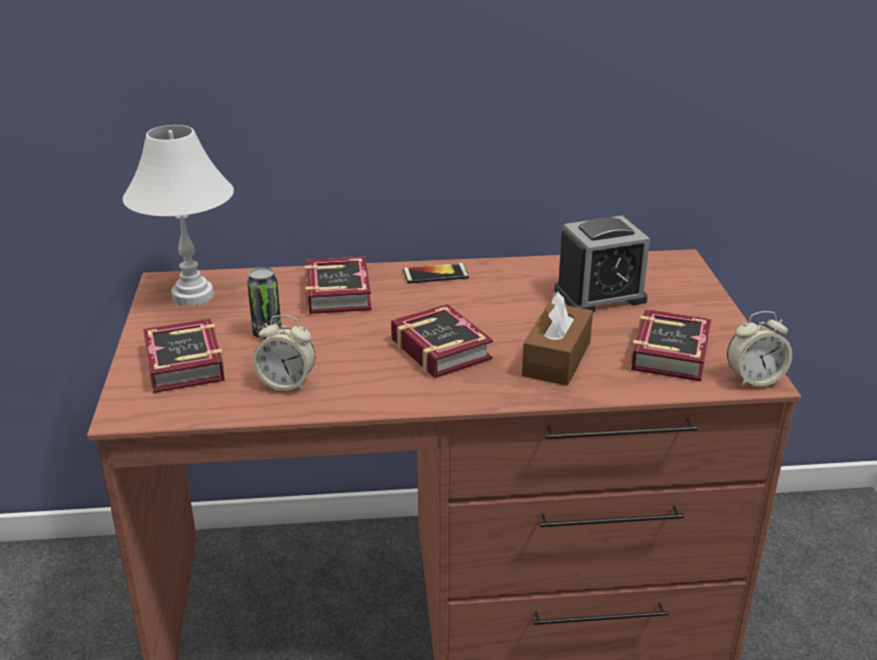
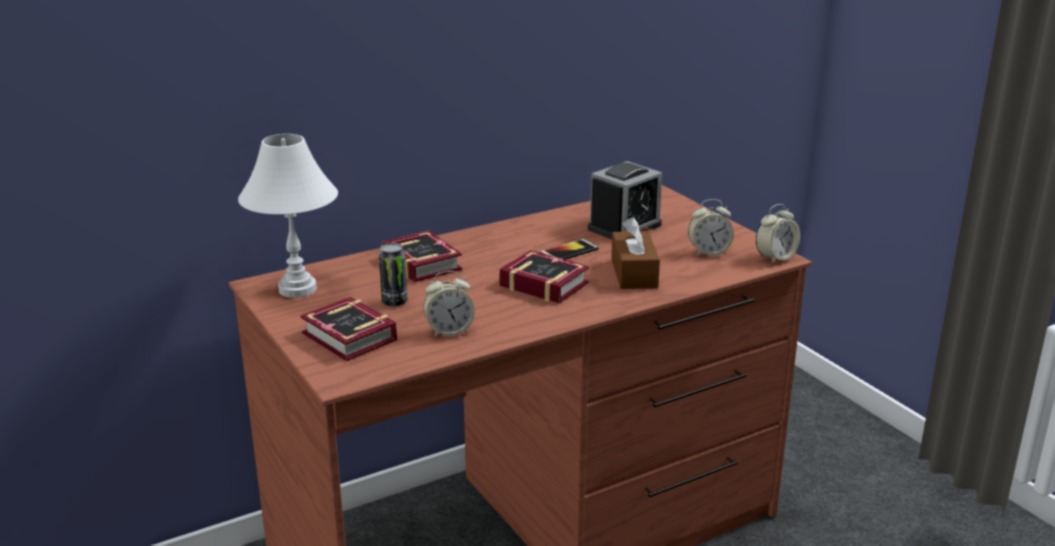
camera: 25 degrees left, 5 degrees down
(435, 274) = (486, 236): phone -> phone (569, 251)
(673, 352) = (709, 252): book -> alarm clock

